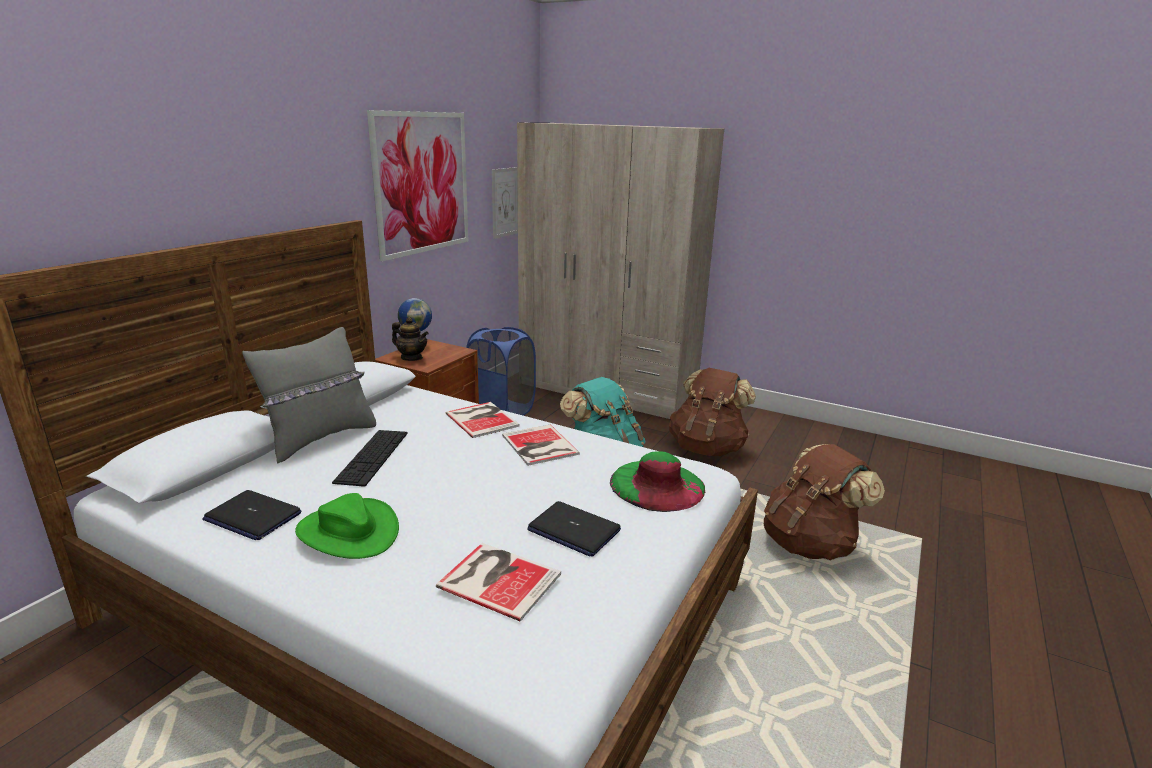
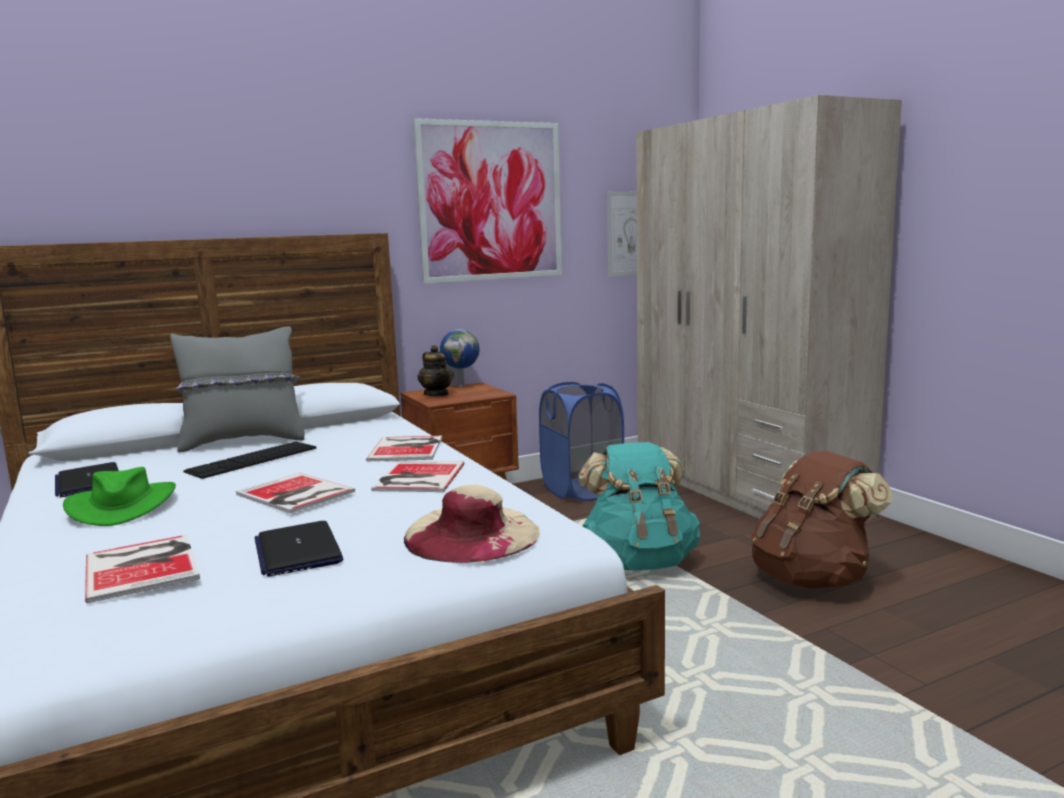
camera: 35 degrees right, 10 degrees down
(479, 483) = (295, 494): none -> book
(657, 485) = (471, 534): green hat -> beige hat
(809, 544) = (831, 739): brown backpack -> none

